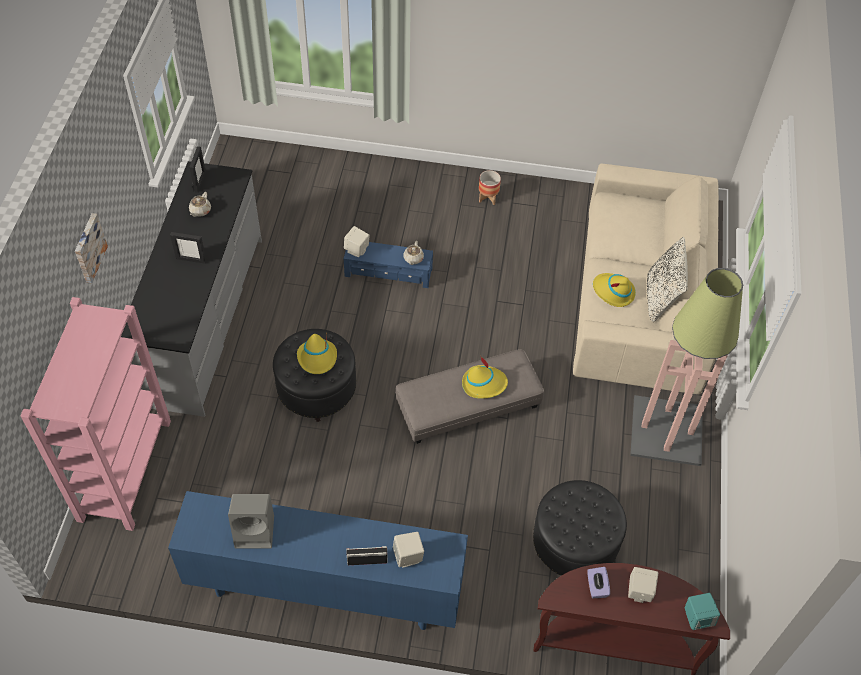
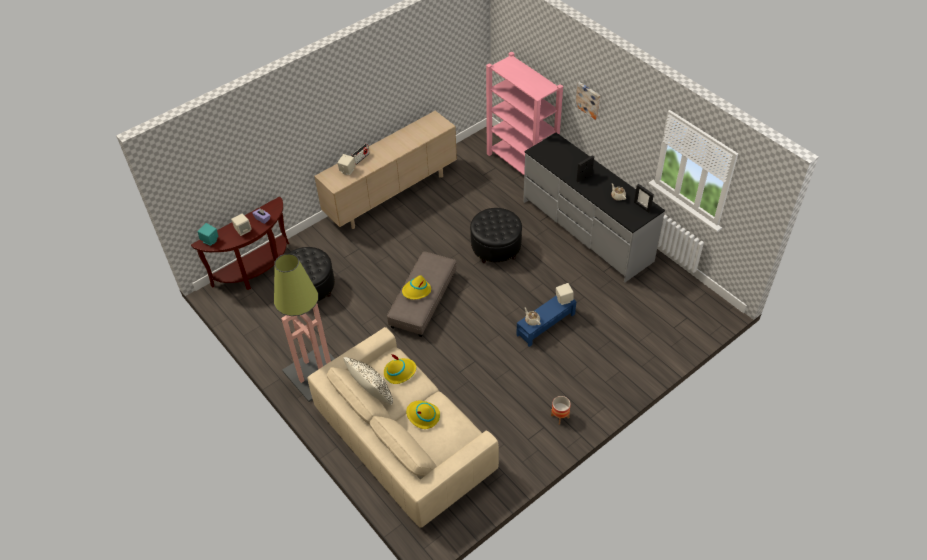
camera: 135 degrees right, 5 degrees down
(256, 531) = (412, 135): grey speaker -> none
(317, 358) = (495, 226): yellow hat -> yellow hat (423, 416)
(324, 590) = (391, 195): blue cabinet -> beige cabinet

